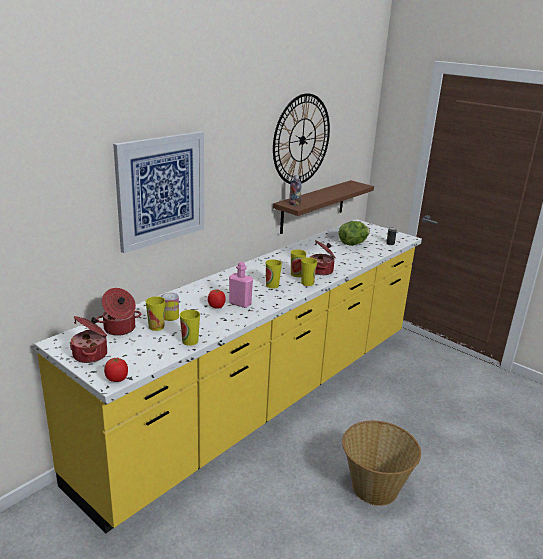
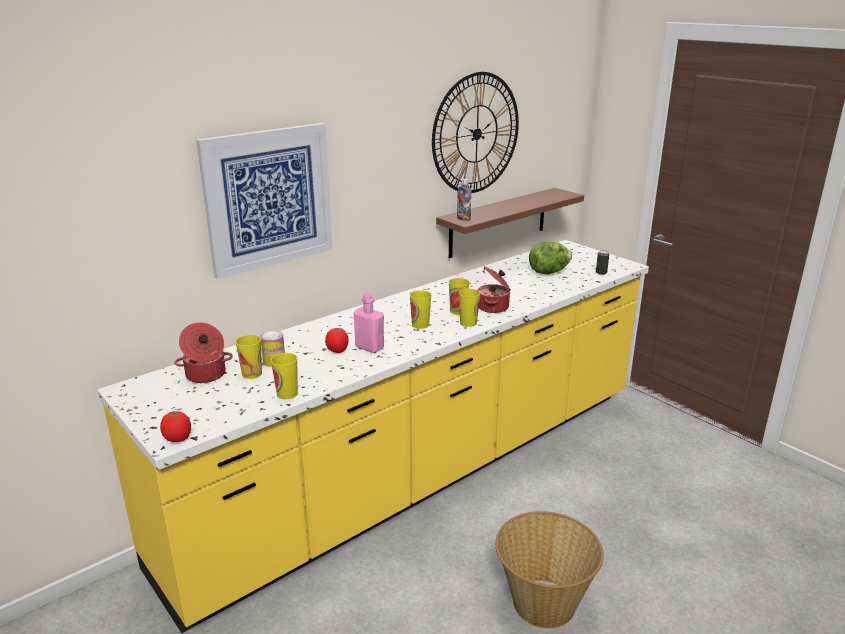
camera: 10 degrees right, 0 degrees up
(91, 354) = (159, 406): cooking pot -> none

